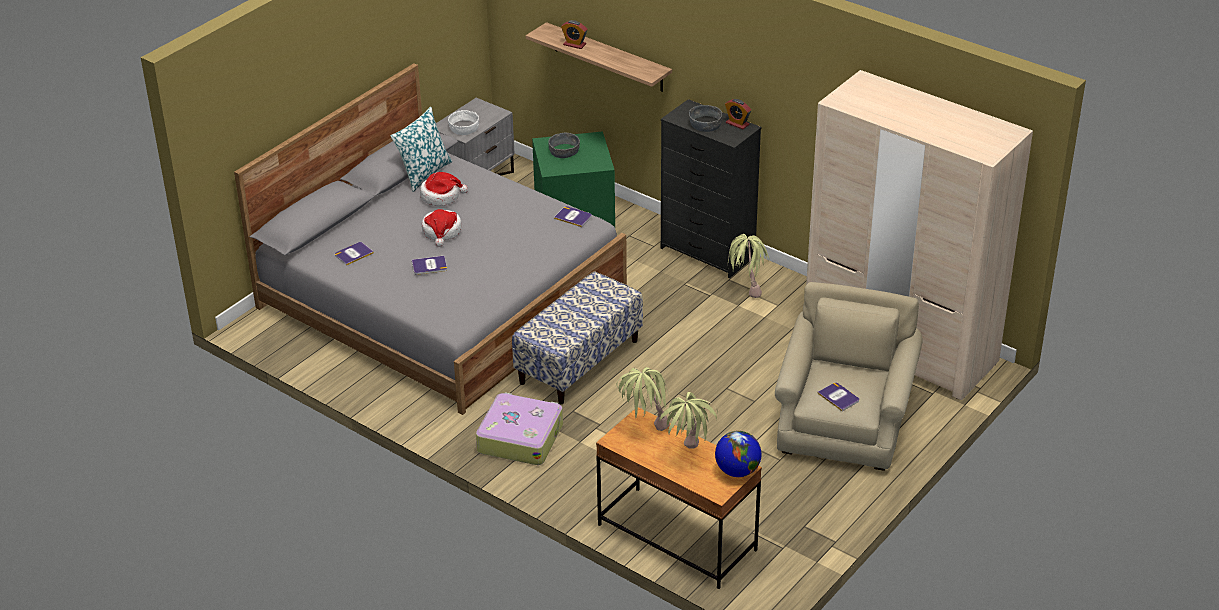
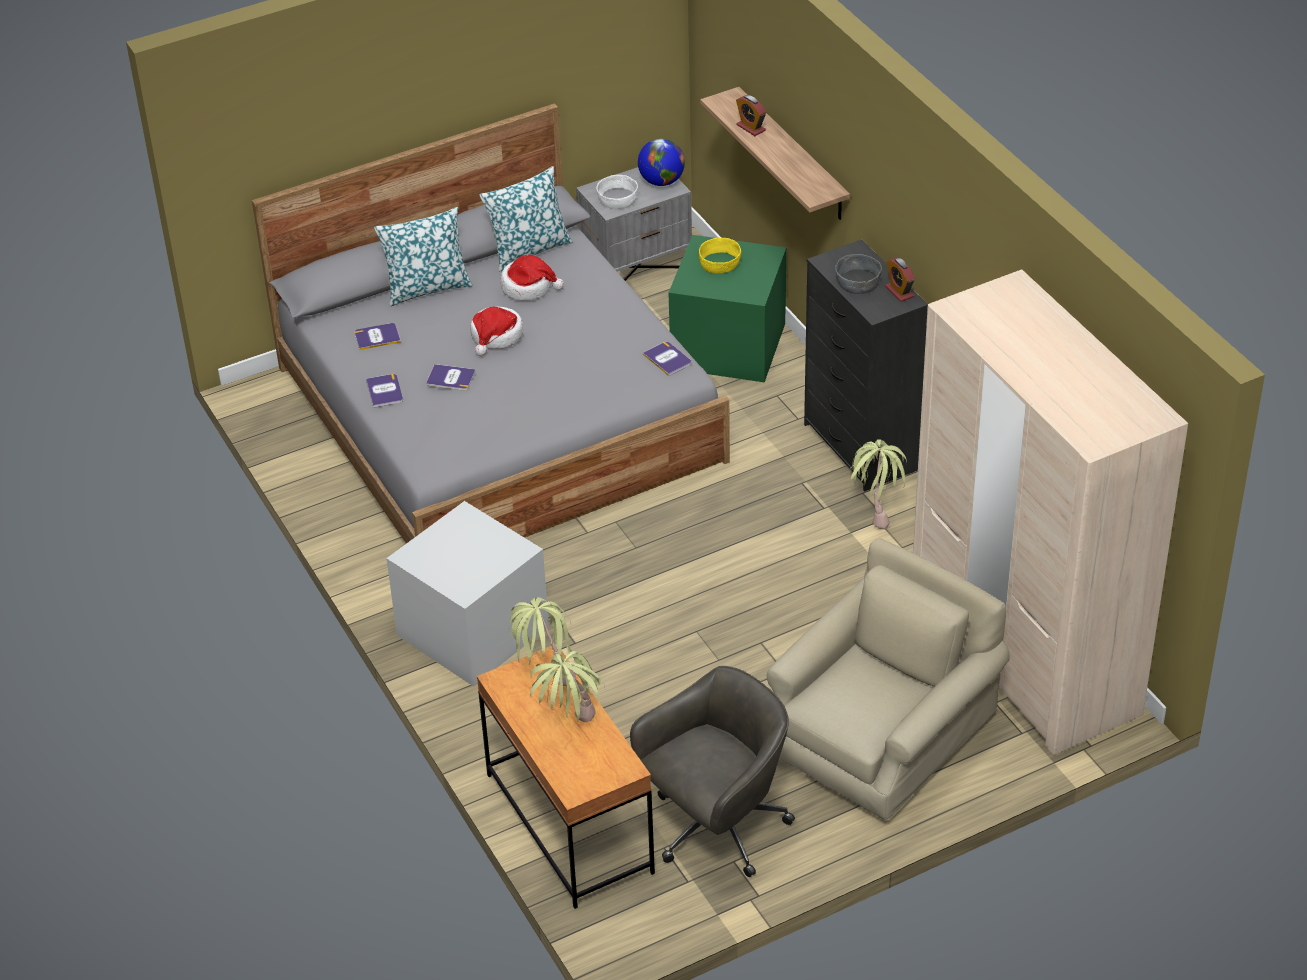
camera: 25 degrees right, 5 degrees up
(367, 214) = (427, 287): none -> pillow
(520, 438) = (470, 631): suitcase -> grey storage box
(564, 150) = (720, 262): grey bowl -> yellow bowl
(579, 361) = (604, 550): bench -> none
(737, 471) = (617, 770): globe -> globe (661, 181)
(778, 509) = (716, 828): none -> grey office chair
(838, 397) = (845, 706): book -> book (384, 391)

